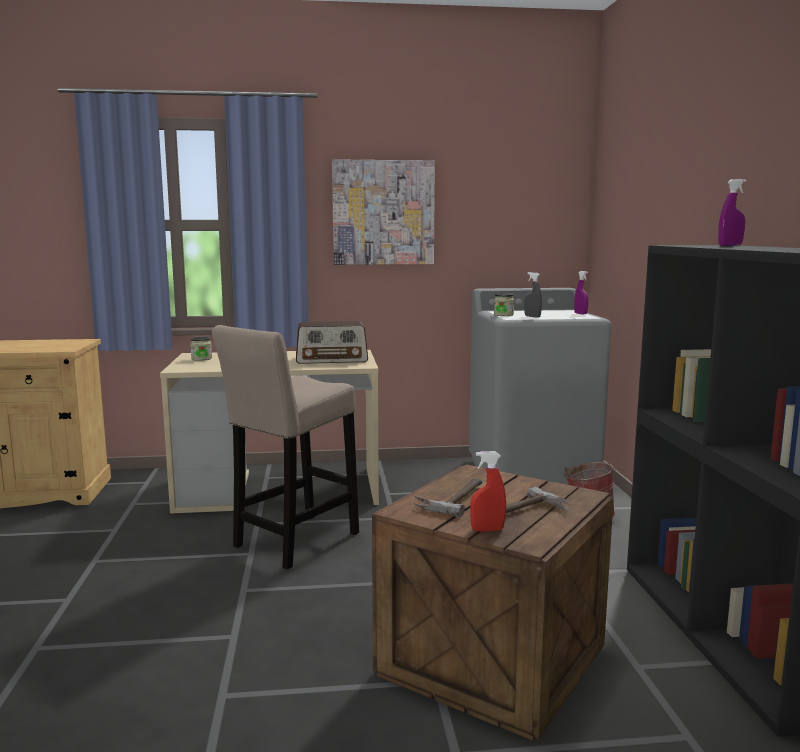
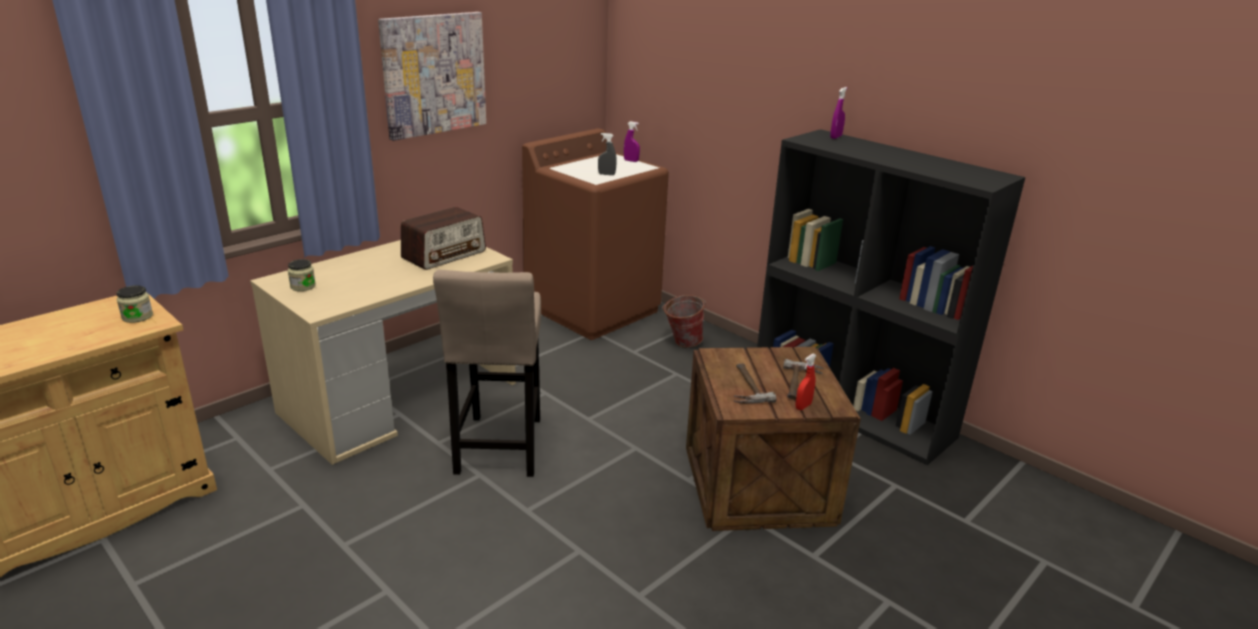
camera: 40 degrees left, 15 degrees up
(503, 315) = (578, 175): jar -> jar (137, 317)
(532, 473) = (593, 309): grey washing machine -> brown washing machine

